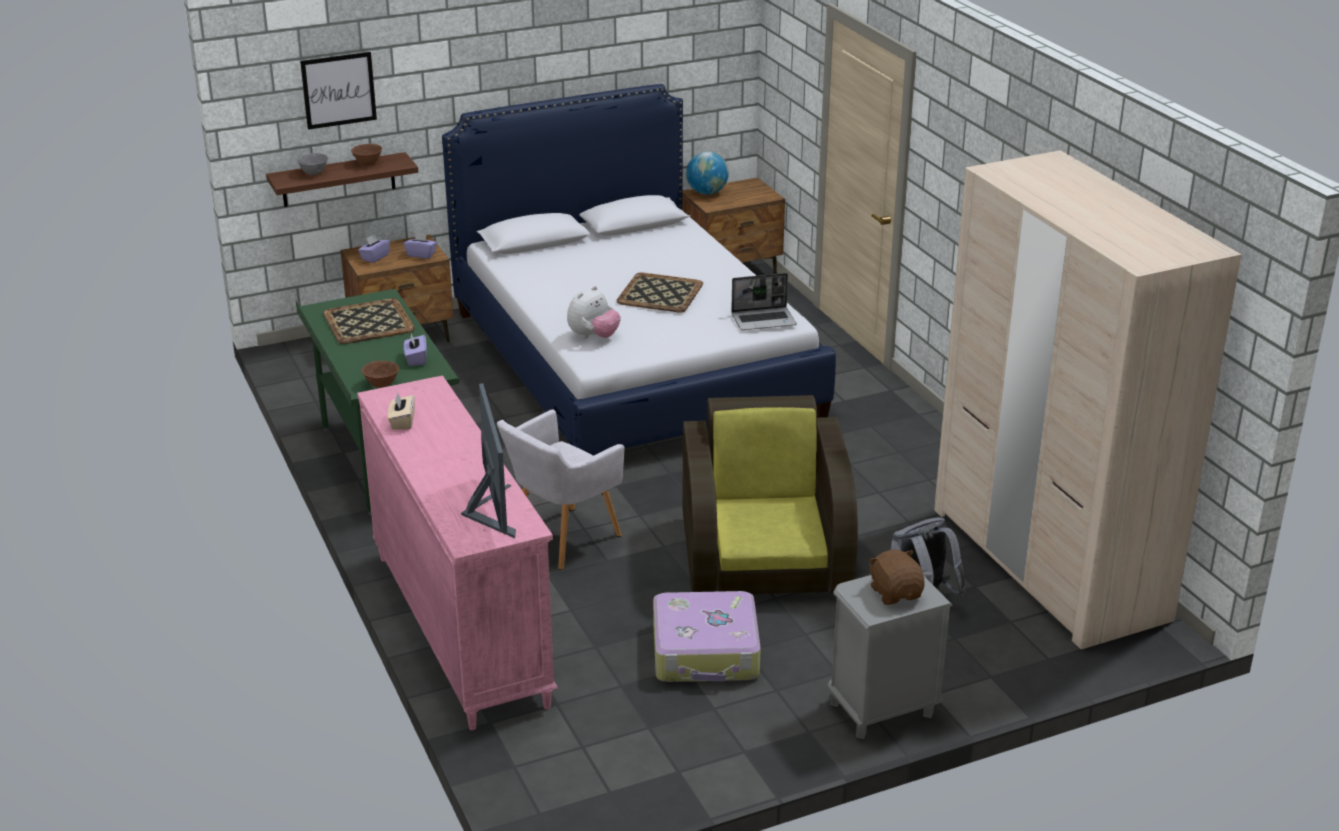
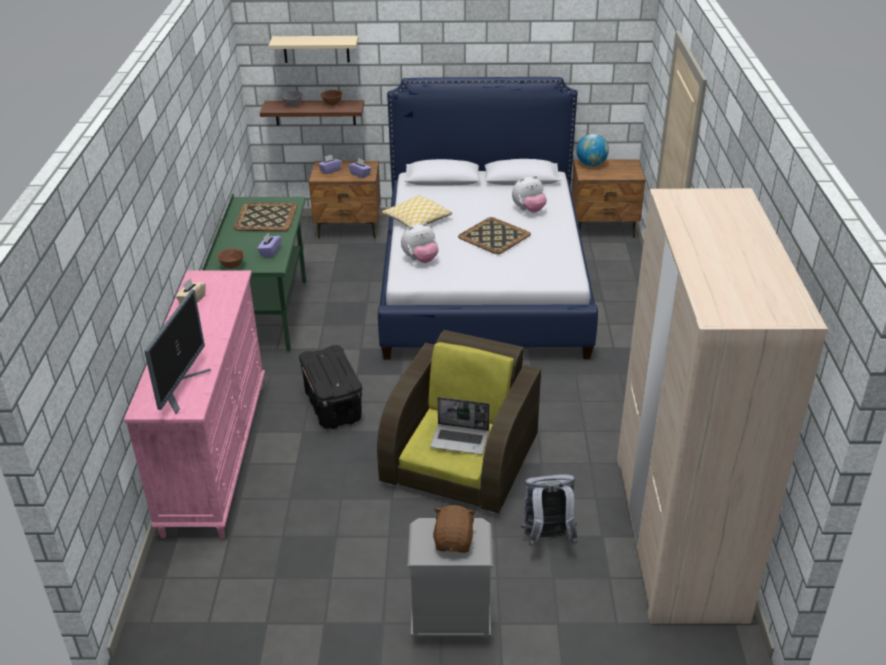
camera: 25 degrees right, 5 degrees up
(338, 90) = (316, 49): picture -> beige shelf
(546, 294) = (417, 220): none -> pillow
(561, 540) = (332, 406): grey armchair -> black storage box
(675, 257) = (529, 210): none -> plush toy
(706, 652) = (360, 528): suitcase -> none
(764, 320) = (552, 273): laptop -> laptop (460, 440)

